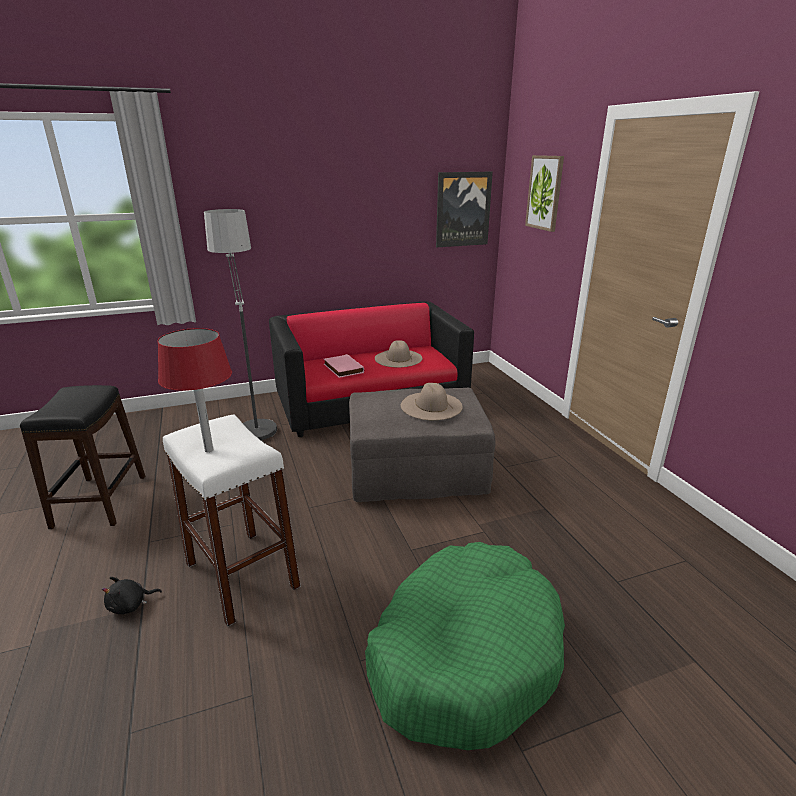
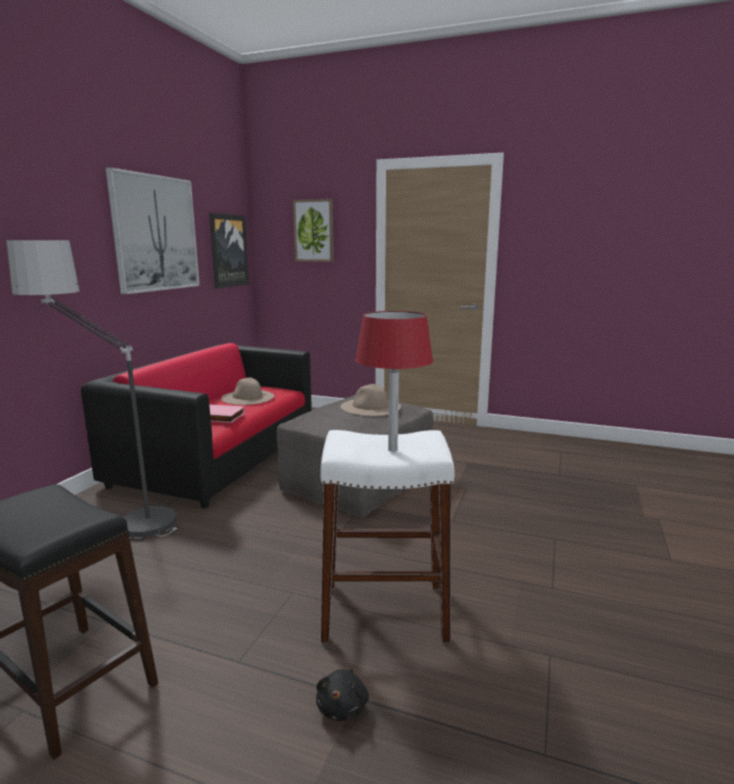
camera: 50 degrees left, 10 degrees down
(365, 196) = (155, 233): none -> picture
(464, 653) = (578, 545): green dog bed -> none

